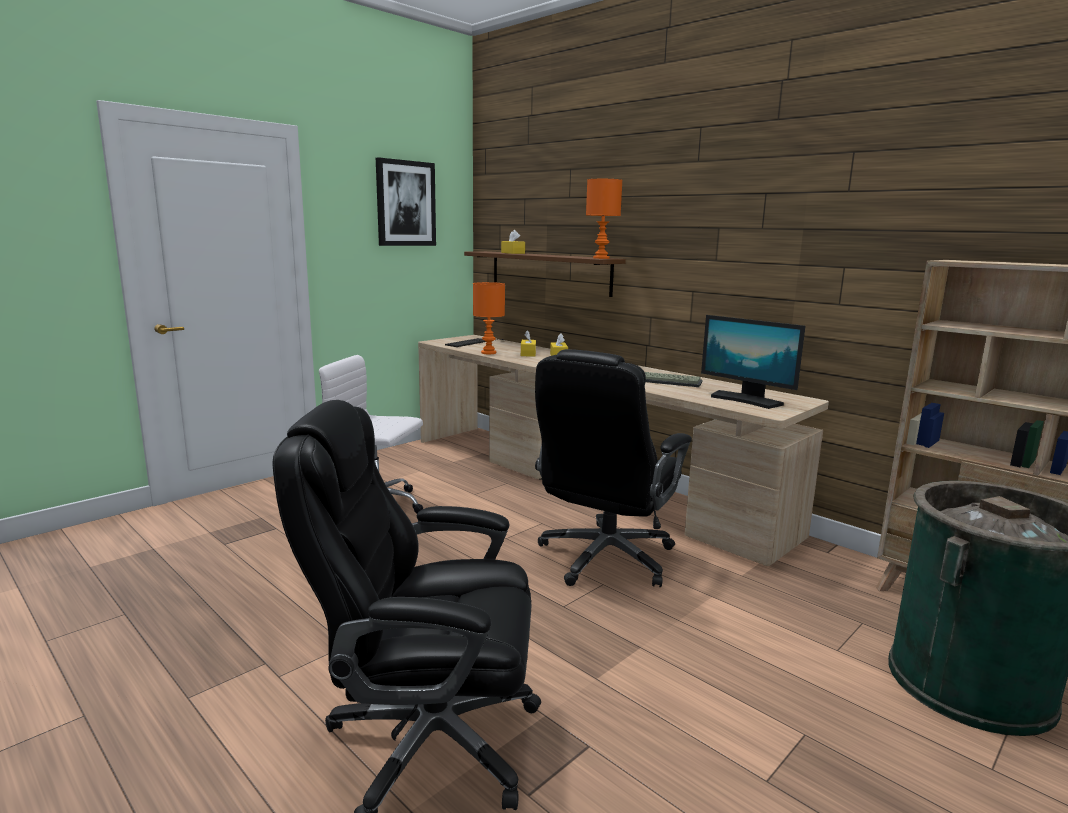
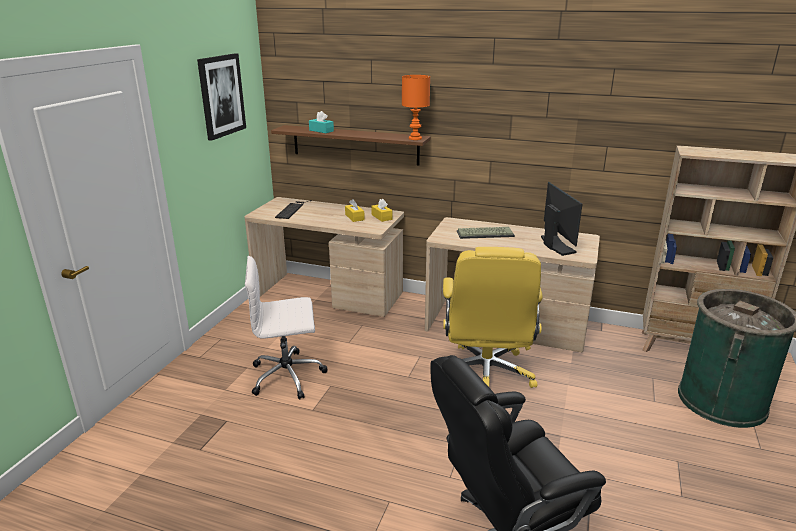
camera: 25 degrees left, 10 degrees up
(488, 353) = (323, 222): orange table lamp -> none
(512, 253) = (321, 130): yellow tissue box -> turquoise tissue box
(605, 558) = (485, 374): black office chair -> yellow office chair
(746, 400) = (556, 245): monitor -> monitor turned 120 degrees counterclockwise

